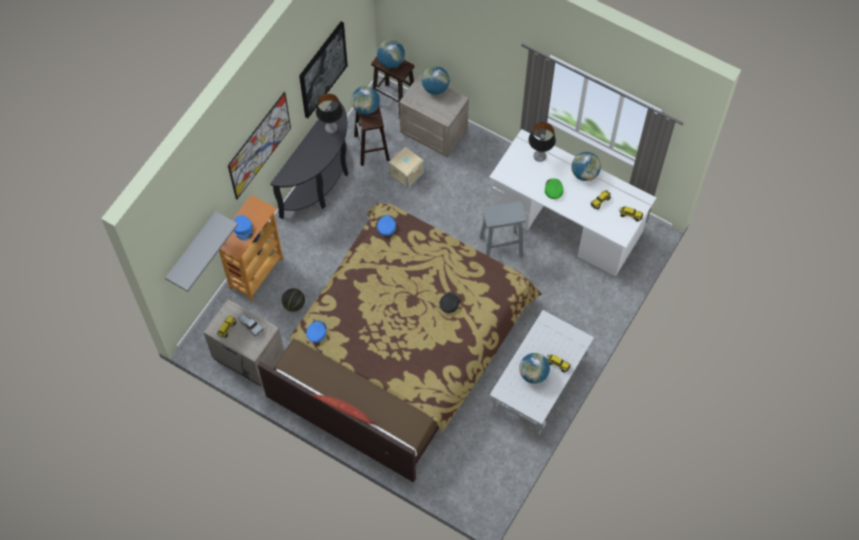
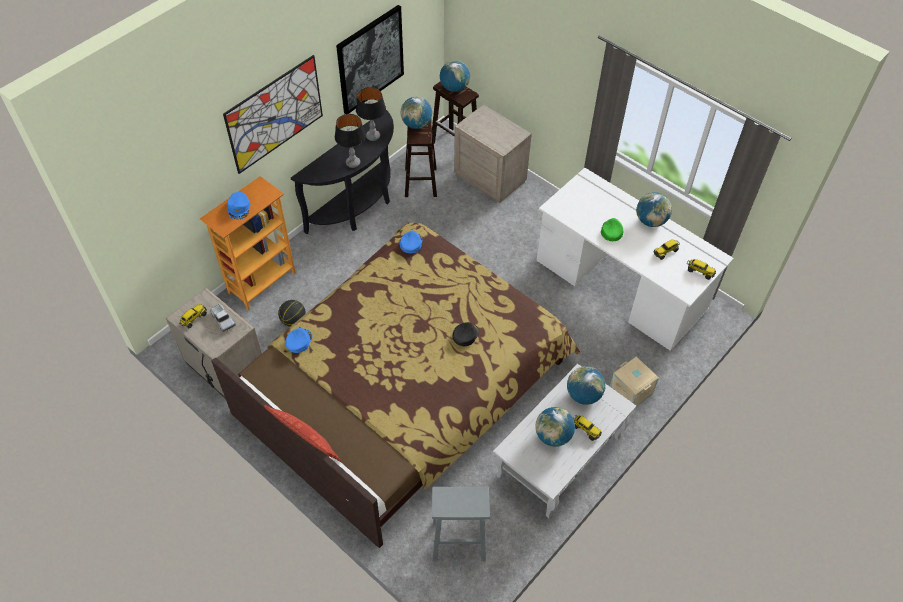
camera: 10 degrees right, 10 degrees down
(192, 249) = (166, 212): grey shelf -> none
(407, 173) = (452, 211): beige storage box -> beige storage box (631, 391)
(435, 88) = (497, 119): globe -> globe (583, 395)
(500, 247) = (540, 299): grey stool -> grey stool (458, 541)
(540, 156) = (601, 196): table lamp -> table lamp (353, 163)

